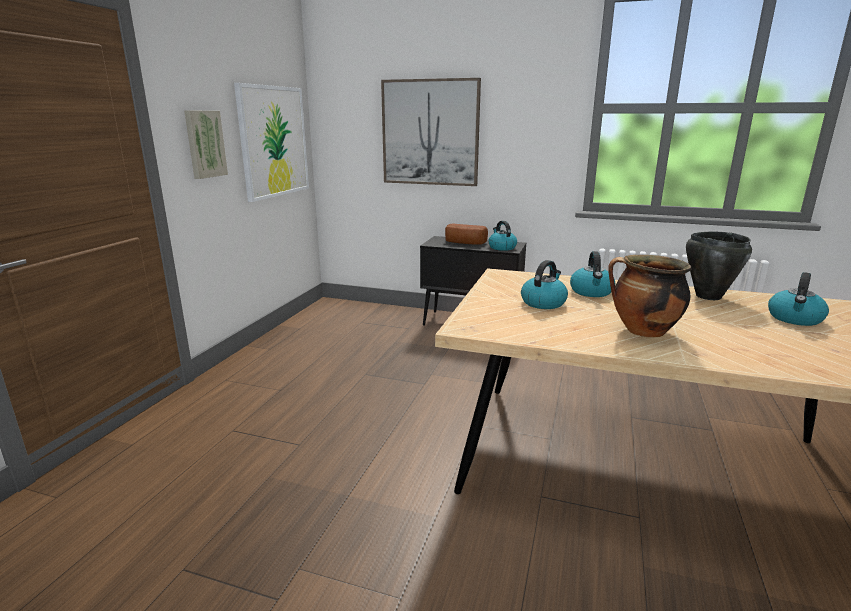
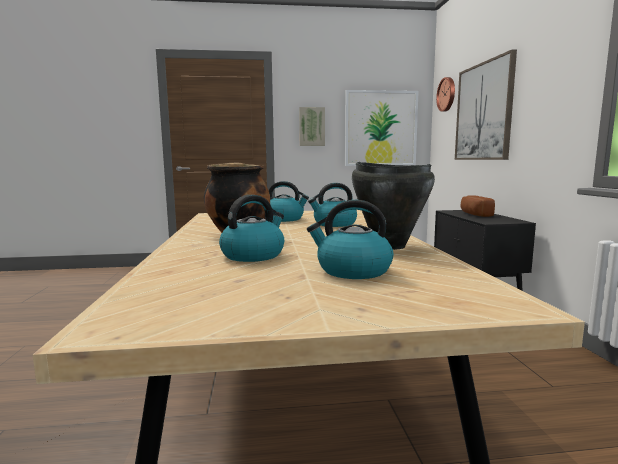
camera: 65 degrees right, 10 degrees down
(348, 100) = (447, 94): none -> wall clock
(501, 247) = (489, 220): kettle -> kettle (253, 255)

